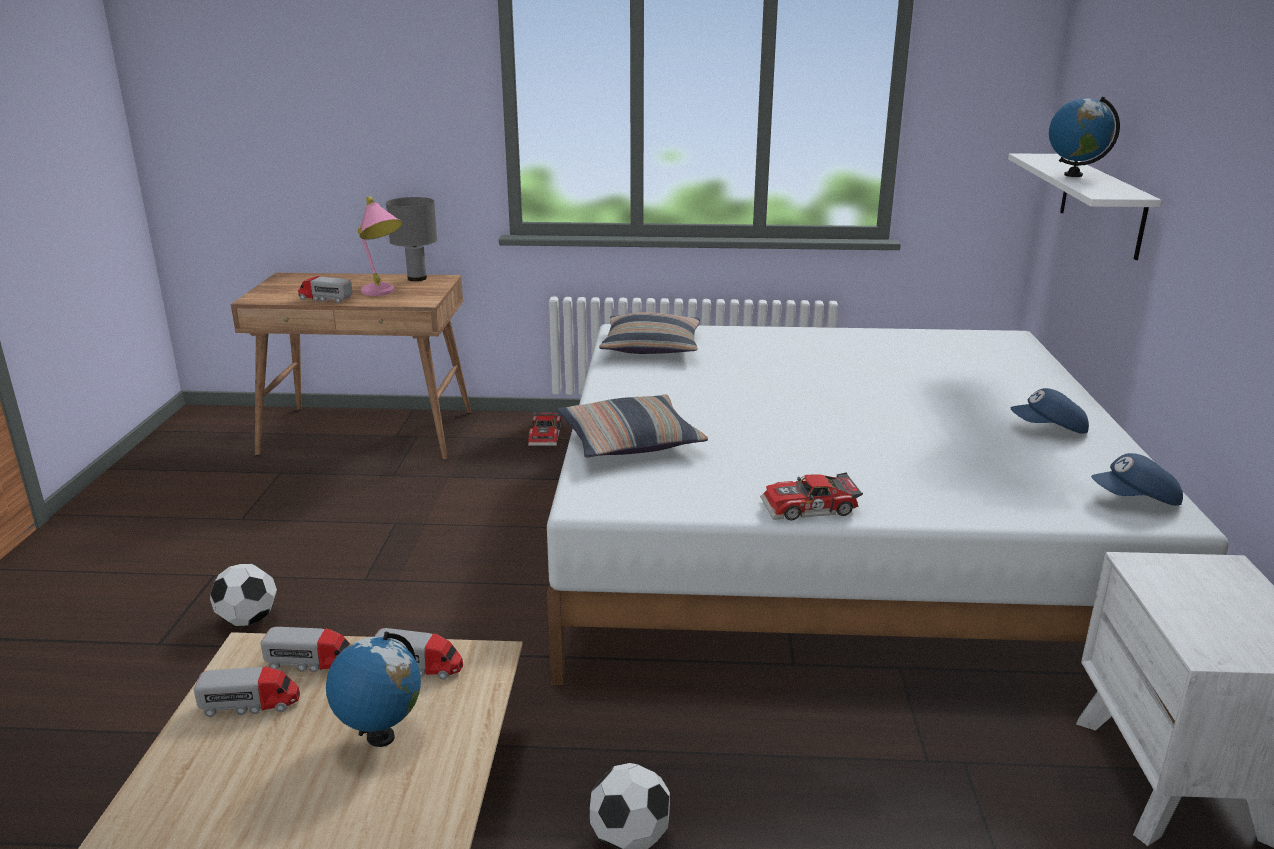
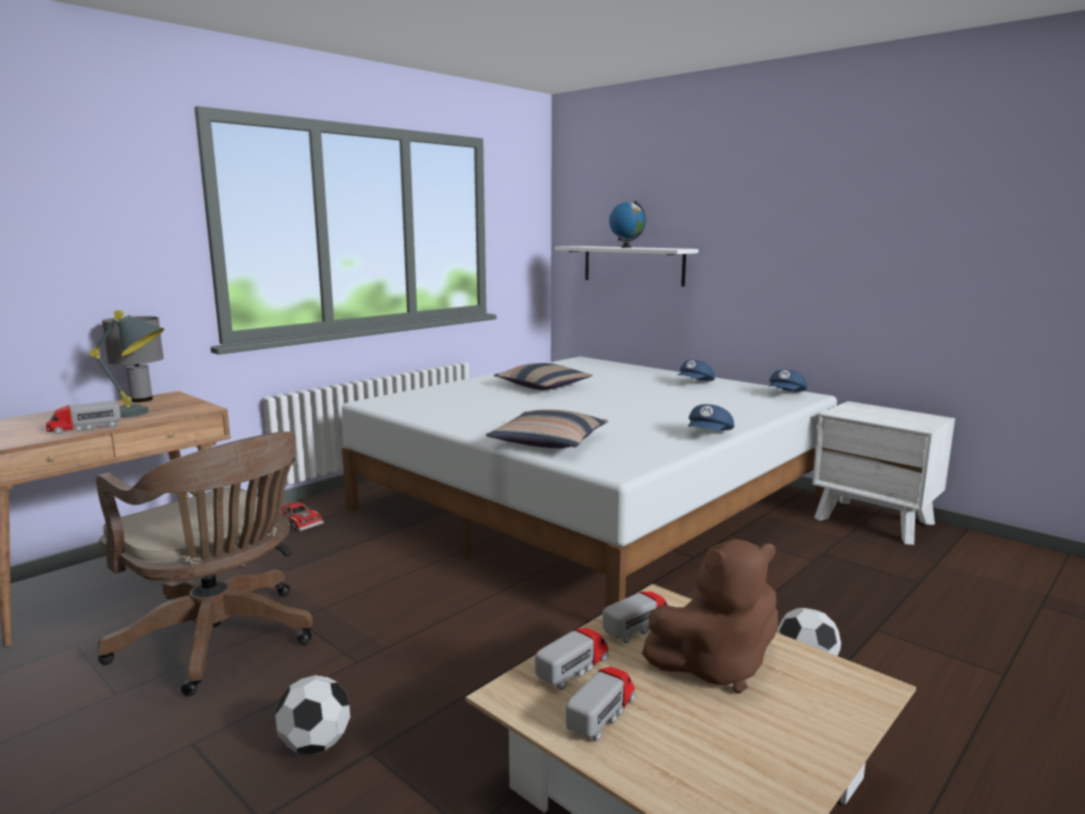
camera: 50 degrees left, 10 degrees down
(335, 514) = (221, 641): none -> brown office chair
(380, 737) = (715, 667): globe -> brown plush toy
(383, 294) = (142, 413): pink table lamp -> grey table lamp
(651, 347) = (417, 404): pillow -> pillow (543, 386)
(810, 509) = (709, 435): toy car -> blue cap

